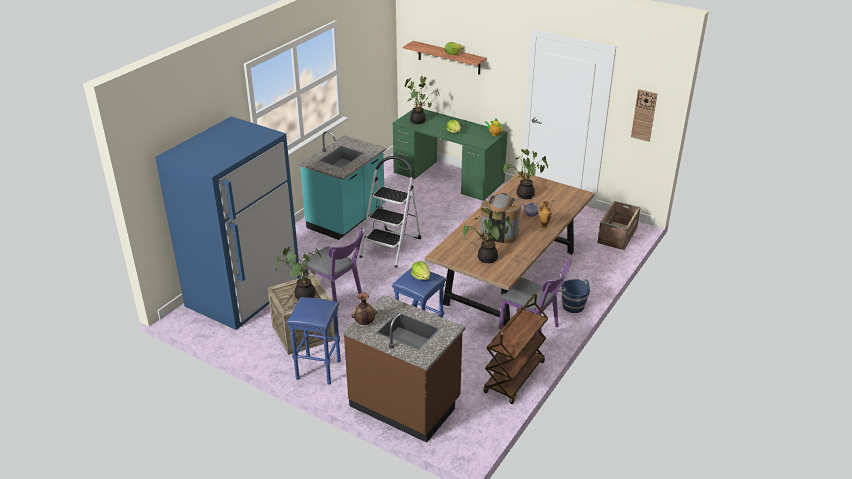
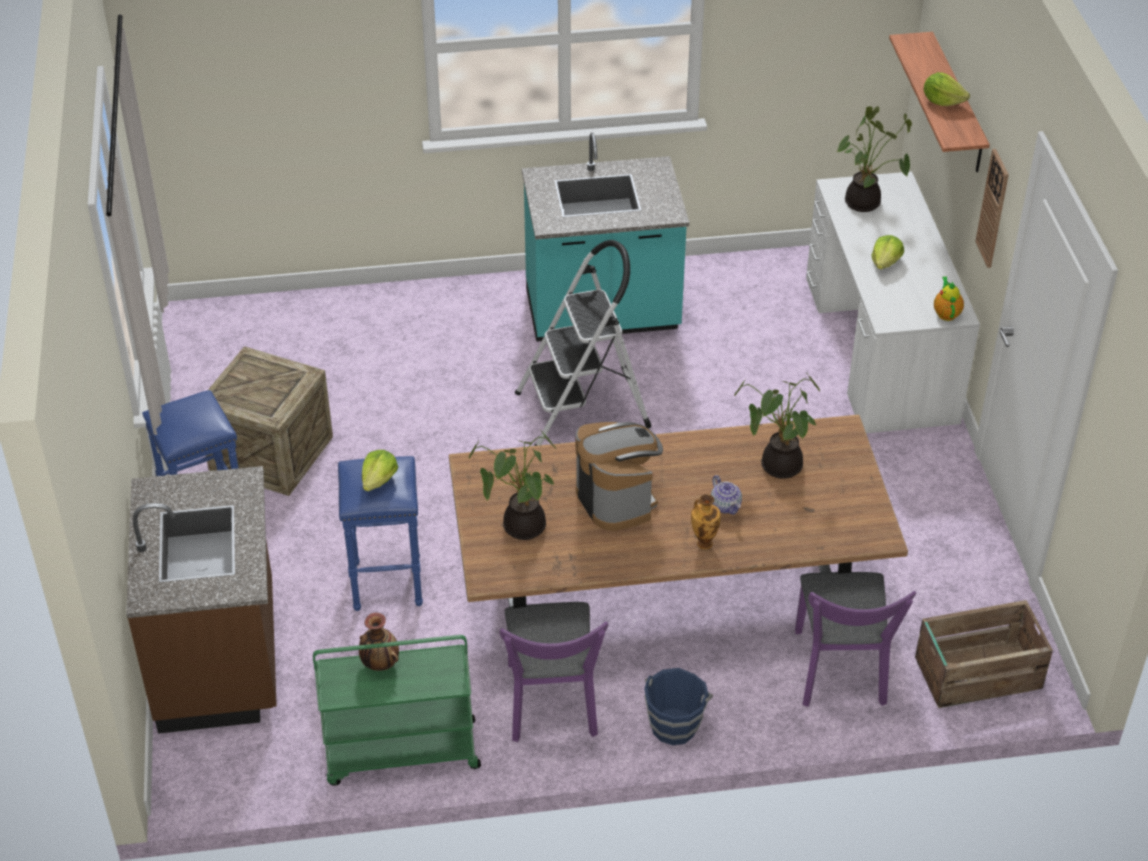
camera: 50 degrees right, 10 degrees up
(244, 292) = (300, 335): blue fridge -> none
(303, 295) = (262, 392): potted plant -> none
(336, 295) = (393, 430): purple chair -> purple chair (840, 674)
(364, 323) = (172, 488): vase -> vase (379, 663)
(448, 177) = (879, 348): green desk -> white desk
(514, 378) = (400, 753): brown cart -> green cart
(644, 115) = (1115, 459): wall clock -> wall clock (993, 208)

